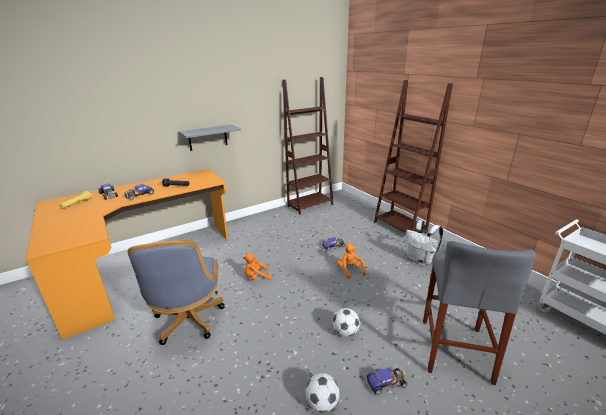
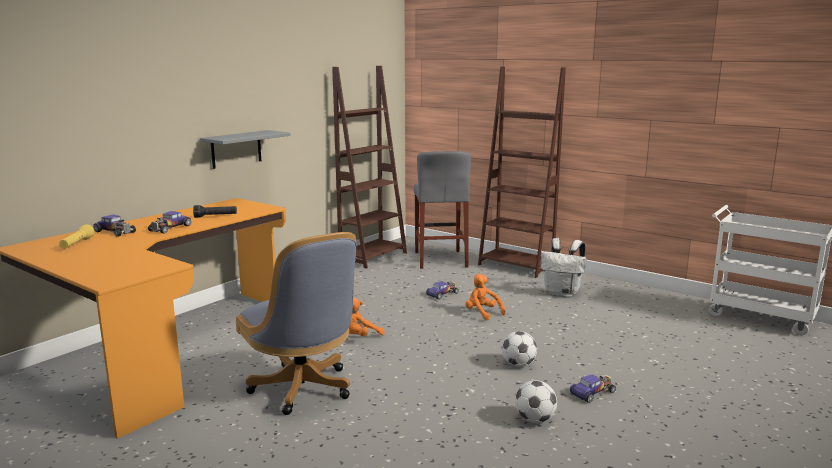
camera: 20 degrees left, 10 degrees down
(454, 349) = (646, 357): grey stool -> grey stool (440, 259)

